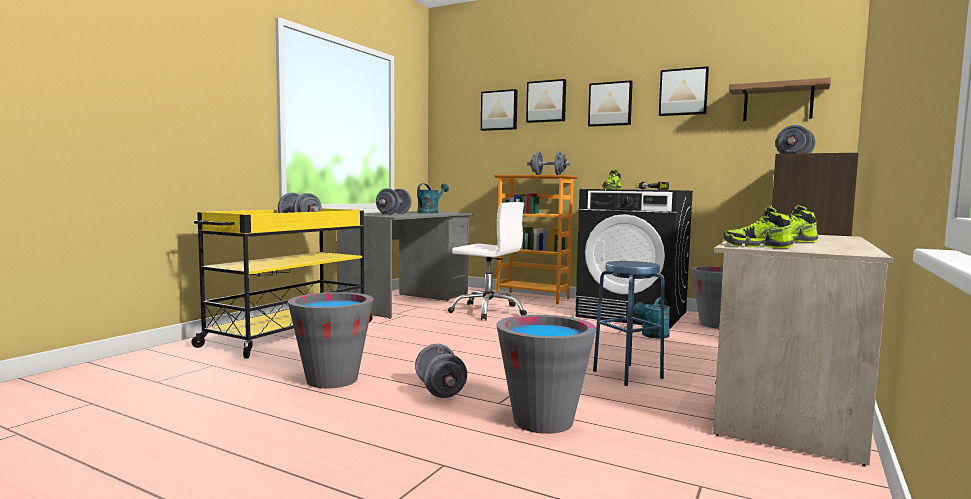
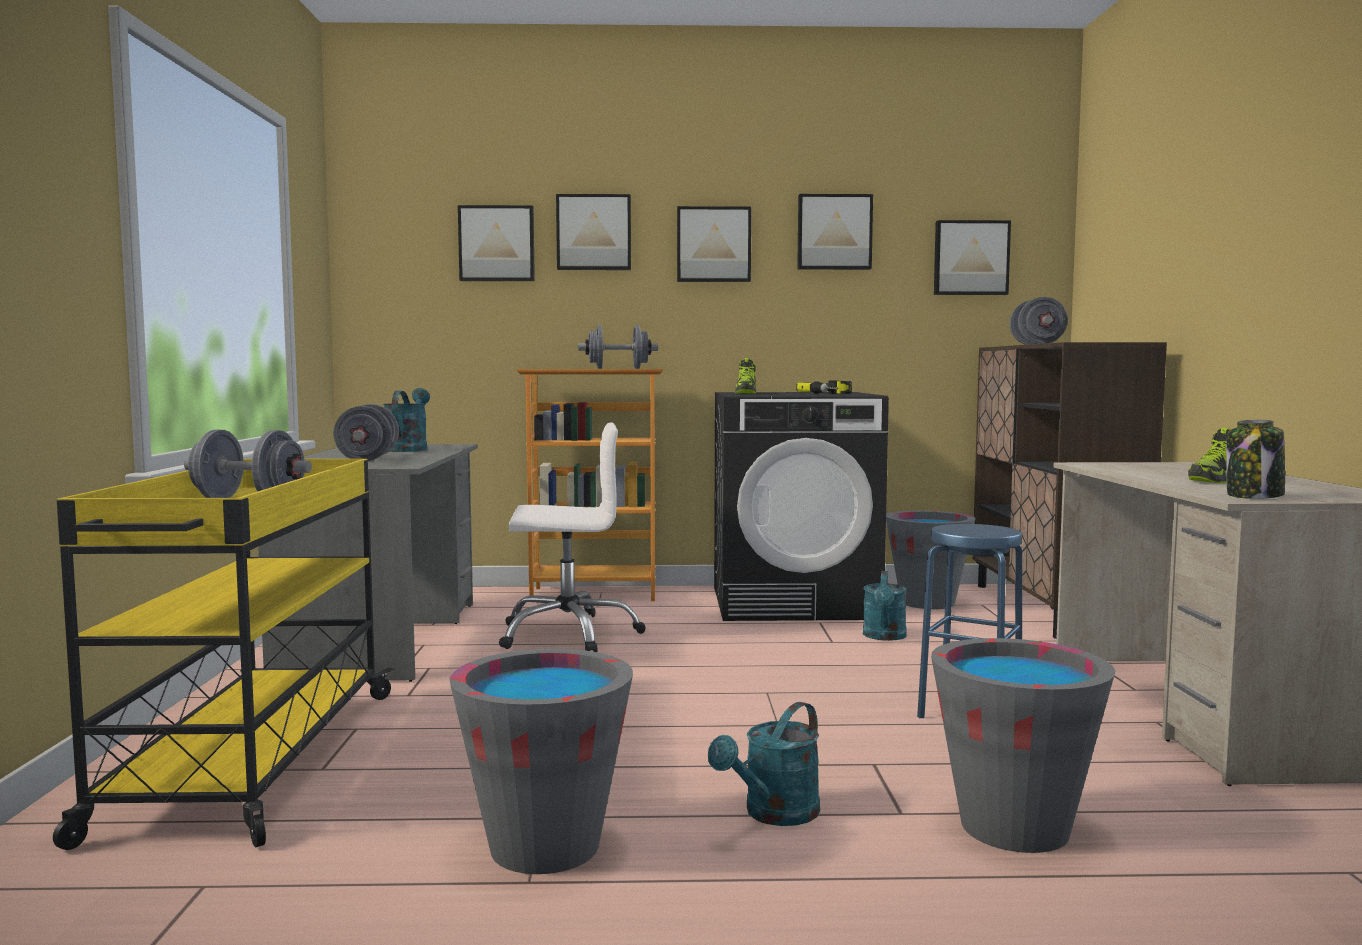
camera: 30 degrees left, 0 degrees up
(440, 390) = (774, 815): grey dumbbell -> turquoise watering can
(757, 246) = (1254, 496): shoe -> jar
(778, 103) = (970, 258): shelf -> picture

